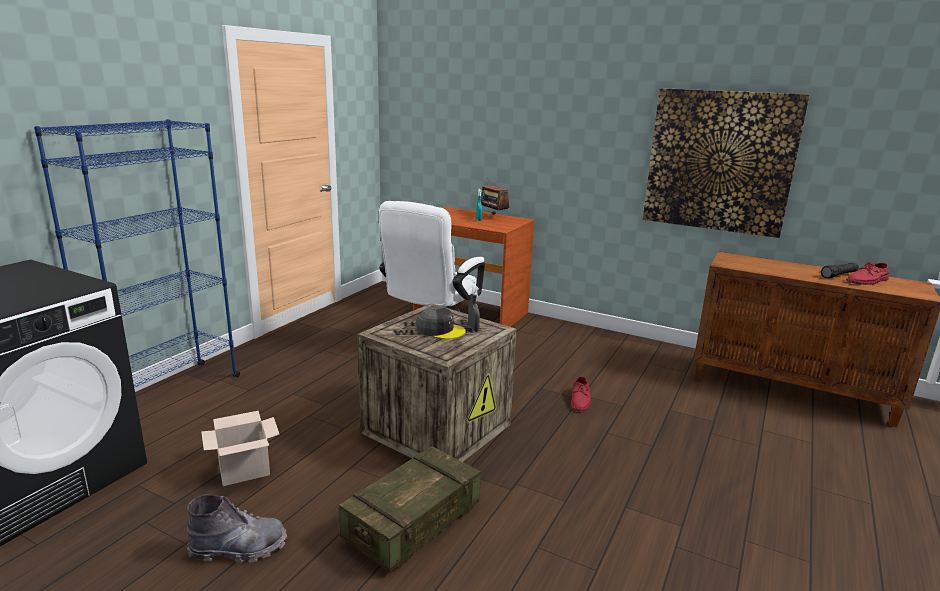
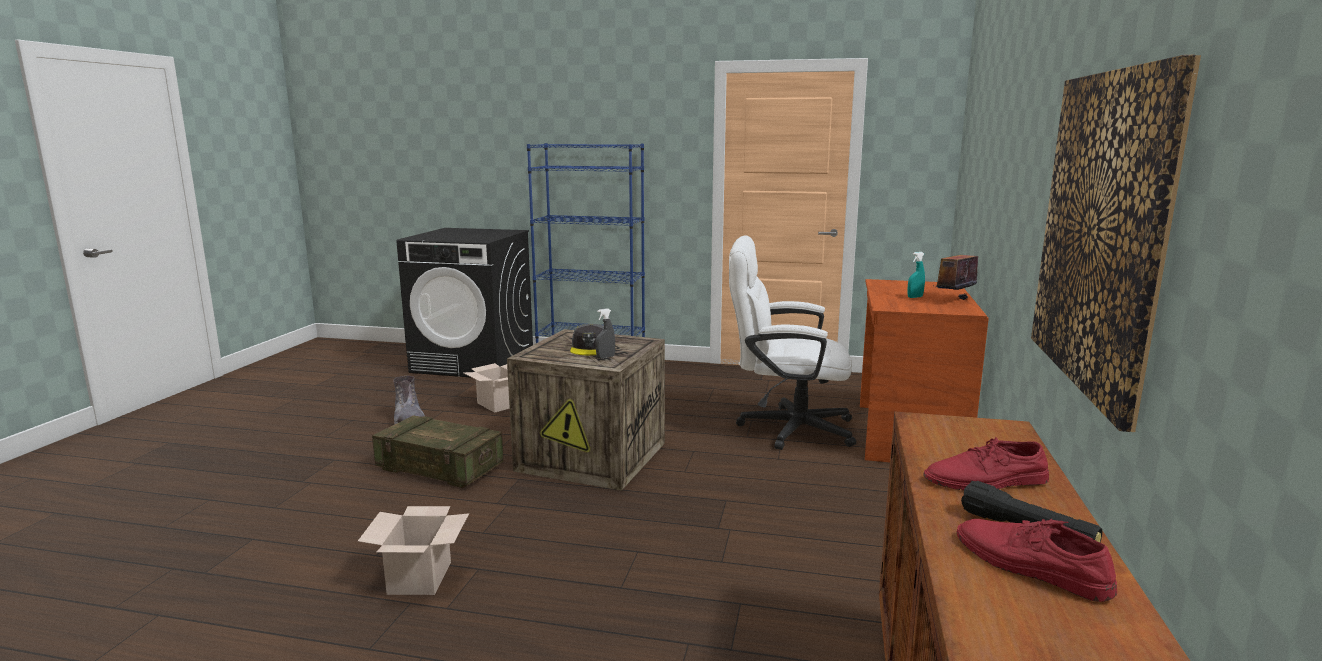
camera: 75 degrees right, 5 degrees down
(580, 400) = (714, 528): red shoe -> red shoe (986, 481)
(640, 540) = (420, 579): none -> cardboard box

